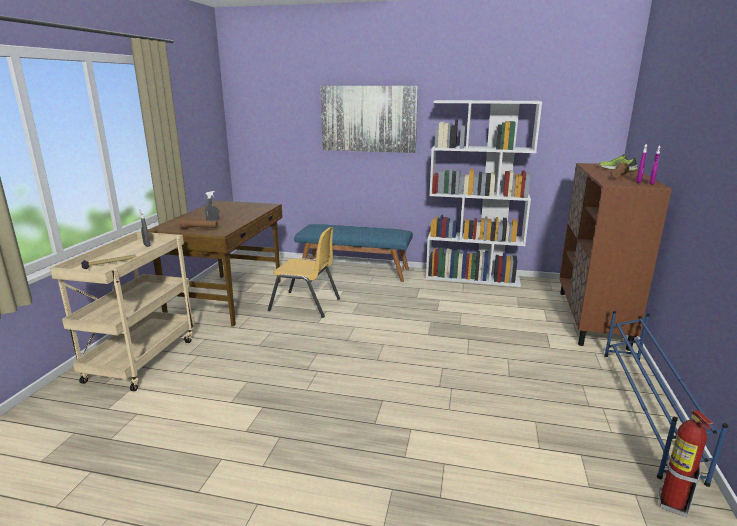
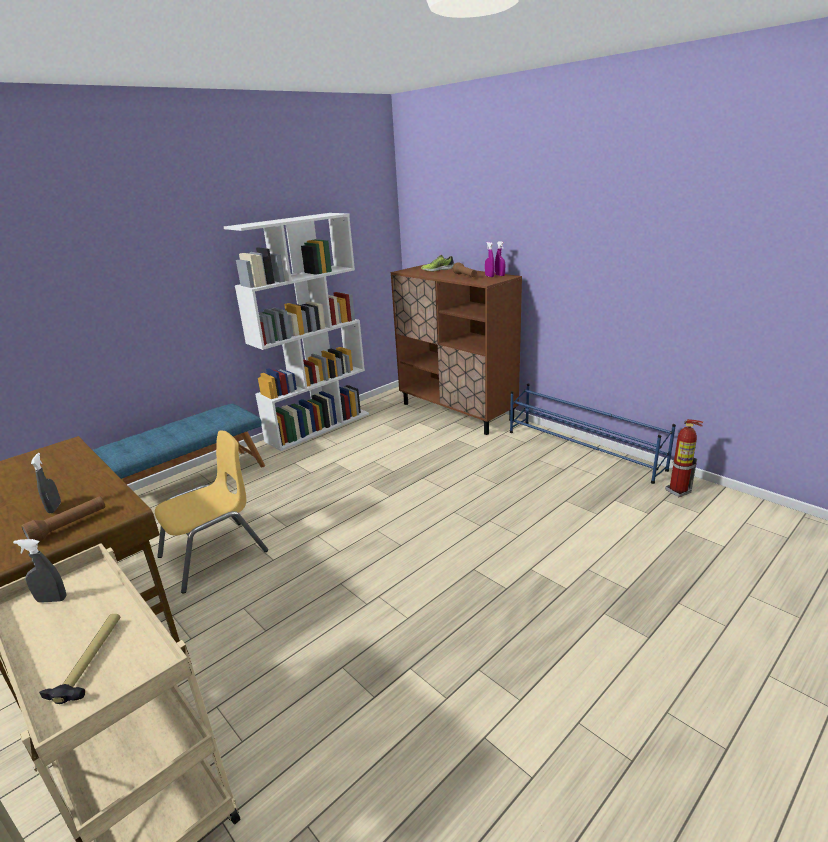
camera: 55 degrees left, 5 degrees up
(368, 119) = (132, 267): picture -> none

